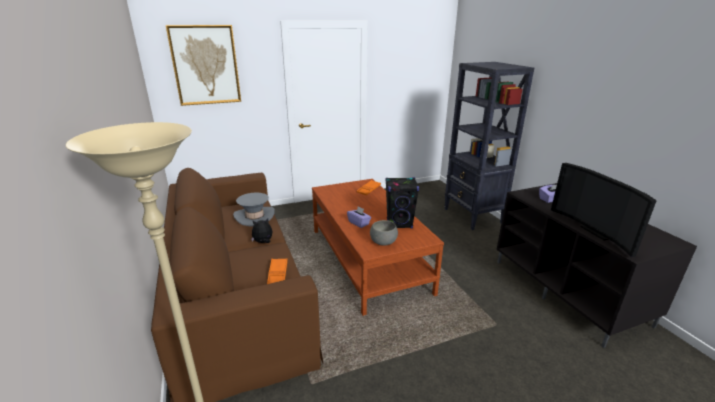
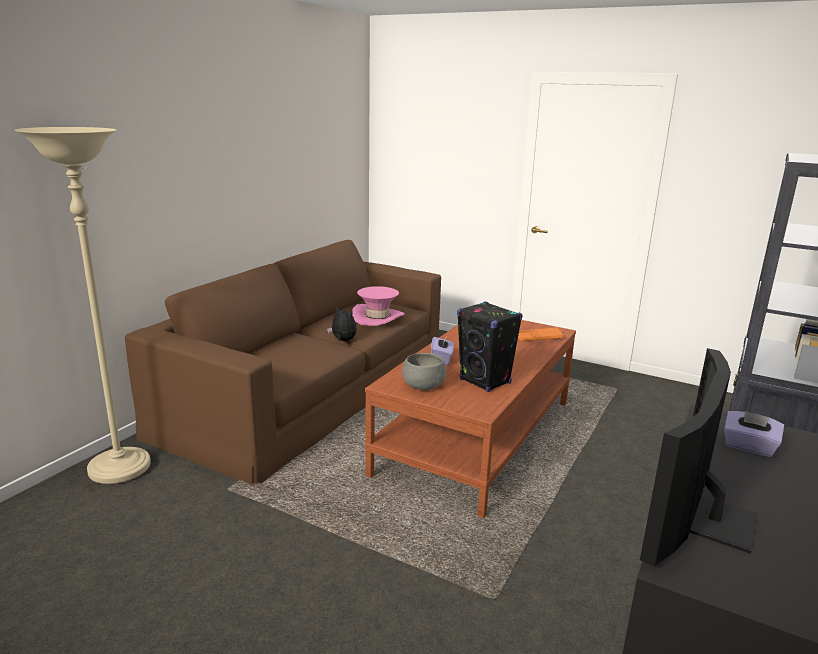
camera: 50 degrees right, 5 degrees down
(205, 65) = (430, 126): picture -> none
(254, 216) = (377, 317): grey hat -> pink hat
(278, 274) = (294, 366): orange tray -> none

